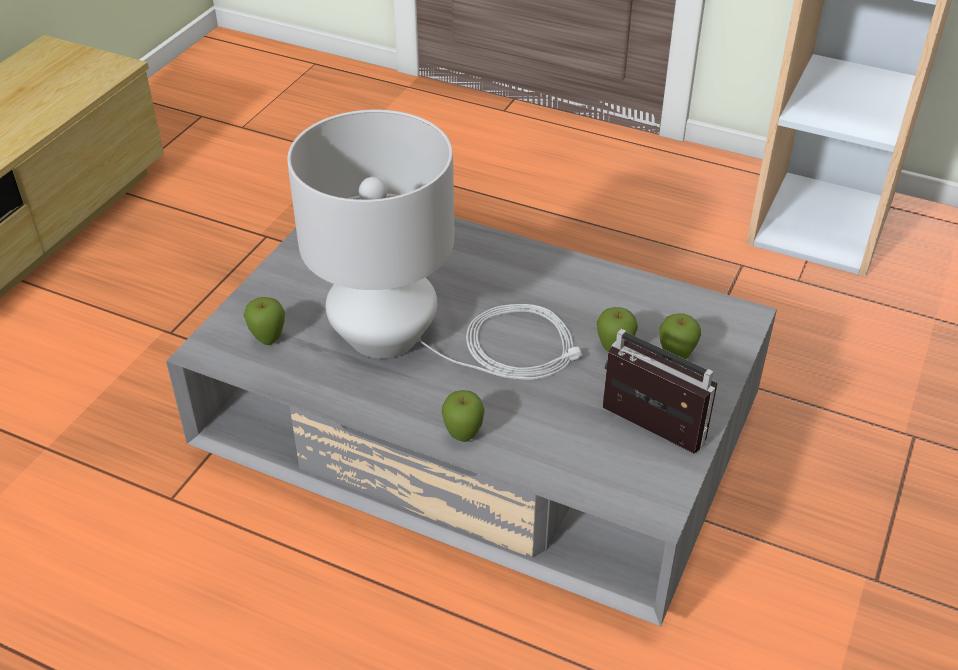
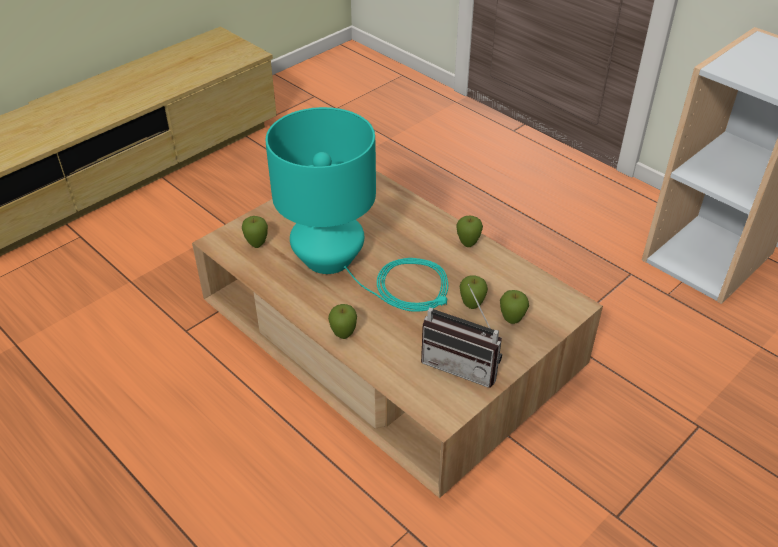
camera: 20 degrees right, 0 degrees up
(436, 338) = (360, 269): white table lamp -> turquoise table lamp
(479, 439) = (389, 345): grey coffee table -> brown coffee table
(564, 270) = (468, 244): none -> apple
(645, 432) = (463, 364): radio -> radio turned 150 degrees clockwise

